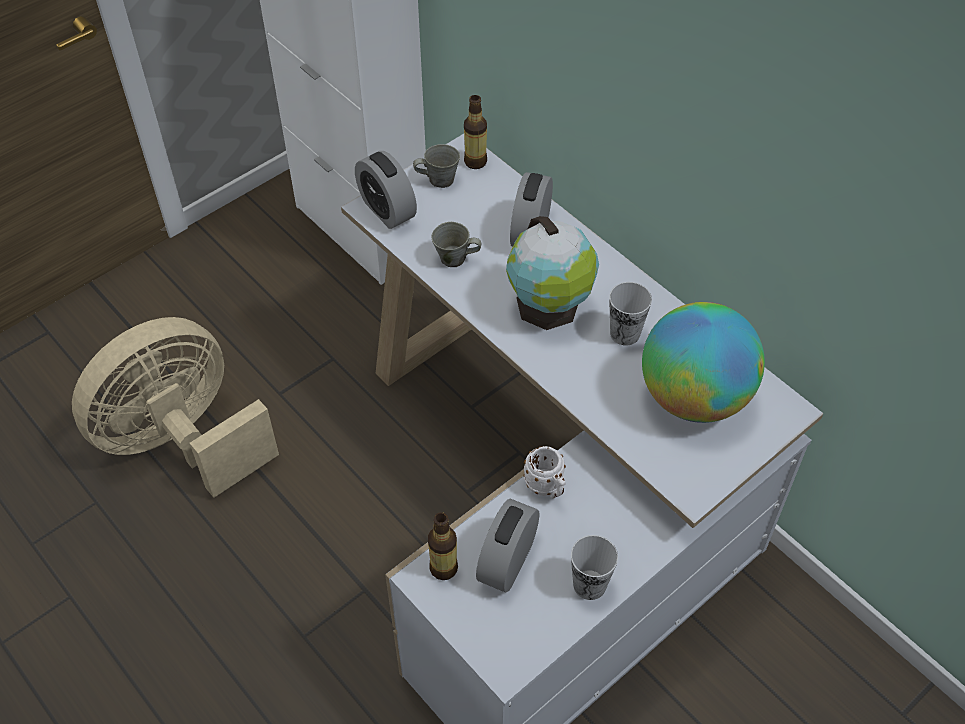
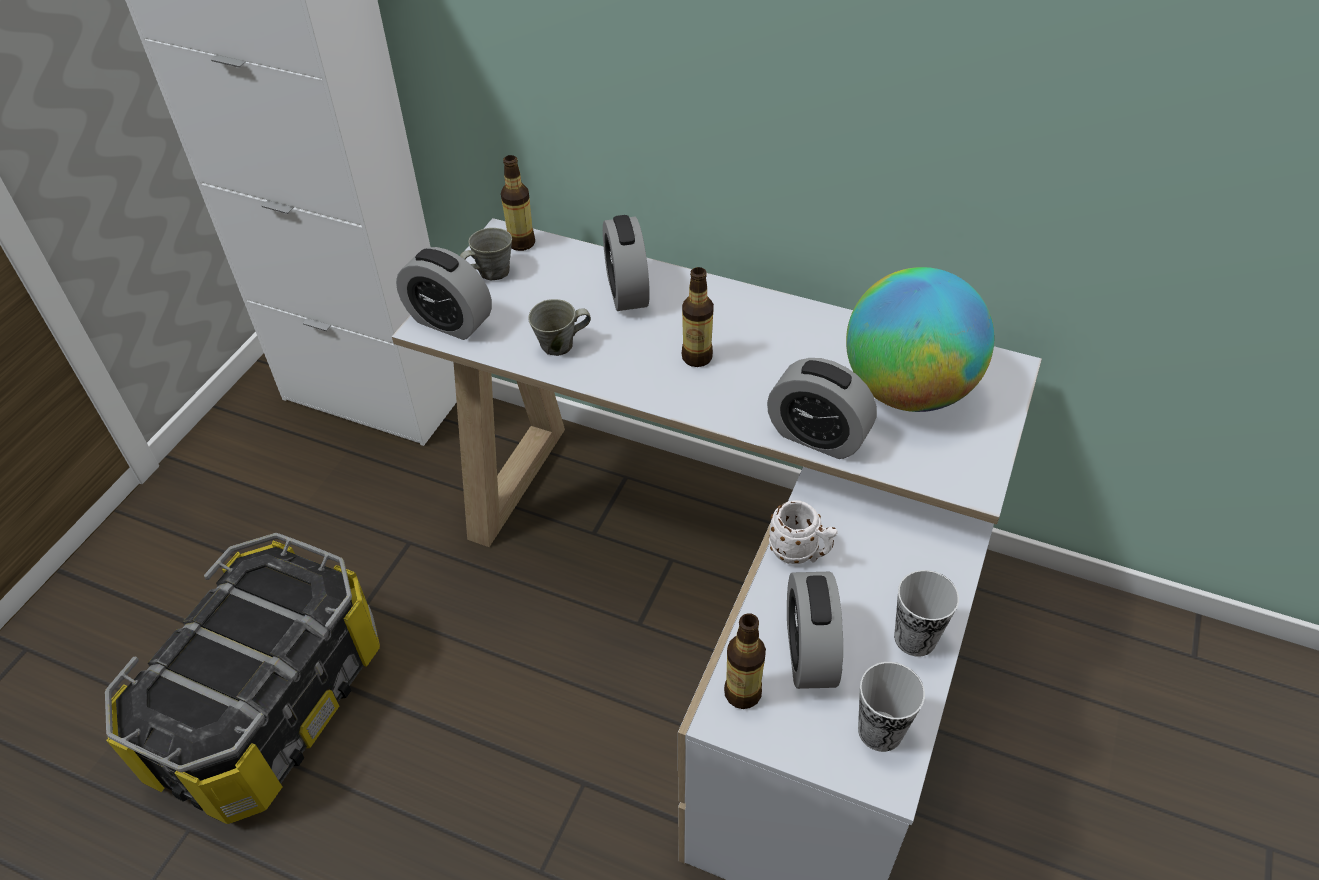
camera: 25 degrees left, 5 degrees down
(183, 441) = (270, 707): beige fan -> storage box
(549, 307) = (697, 357): globe -> bottle
(599, 405) = (817, 436): none -> alarm clock
(625, 333) = (794, 354): cup -> cup (880, 731)

